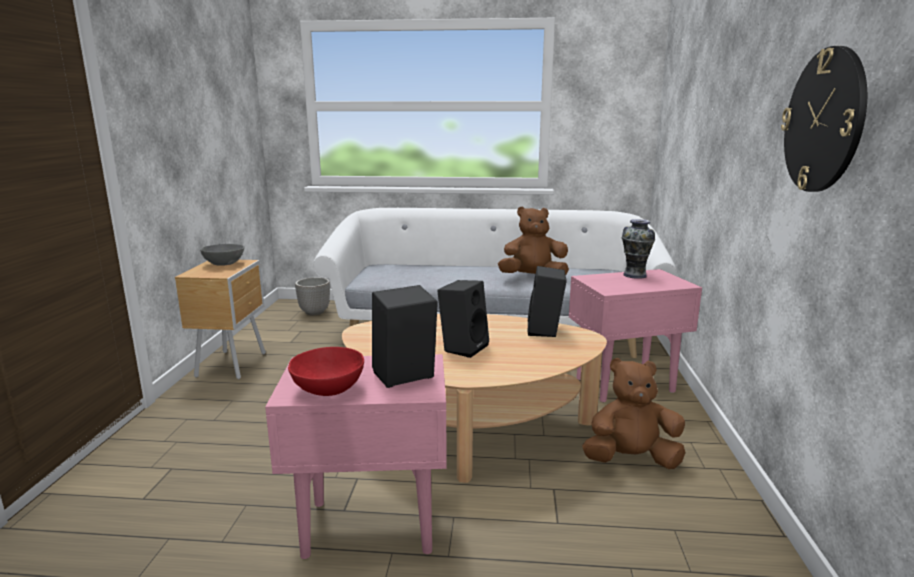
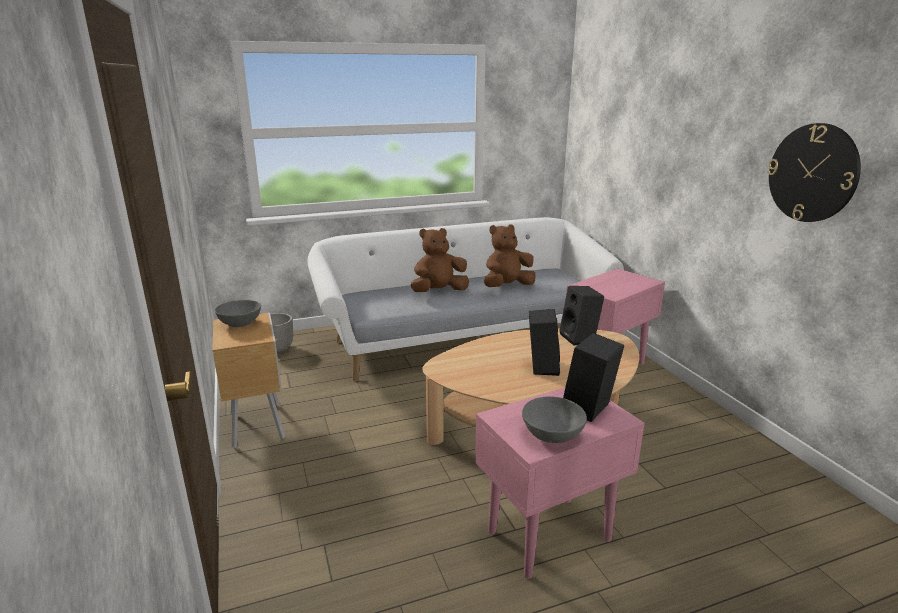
camera: 25 degrees left, 5 degrees up
(328, 389) = (552, 435): red bowl -> grey bowl
(631, 460) = (665, 426): brown plush toy -> brown plush toy (439, 292)
(634, 275) = (609, 277): vase -> none

